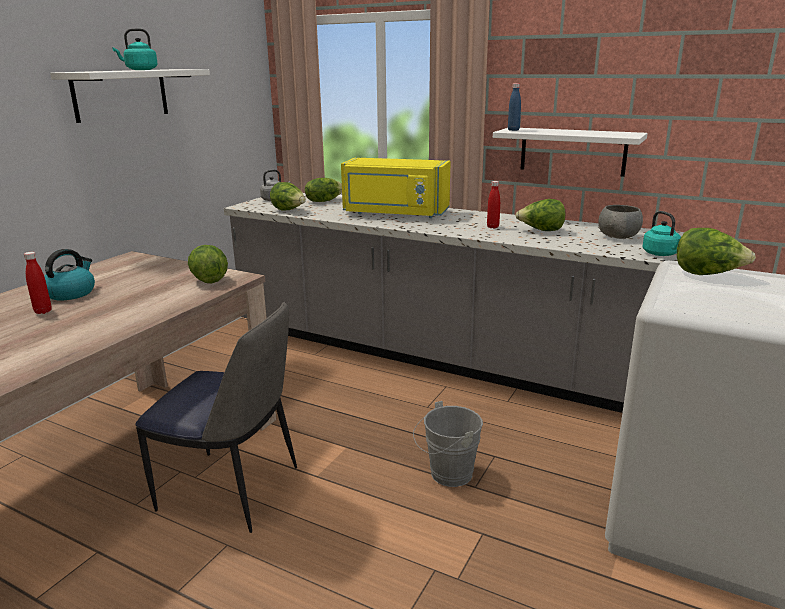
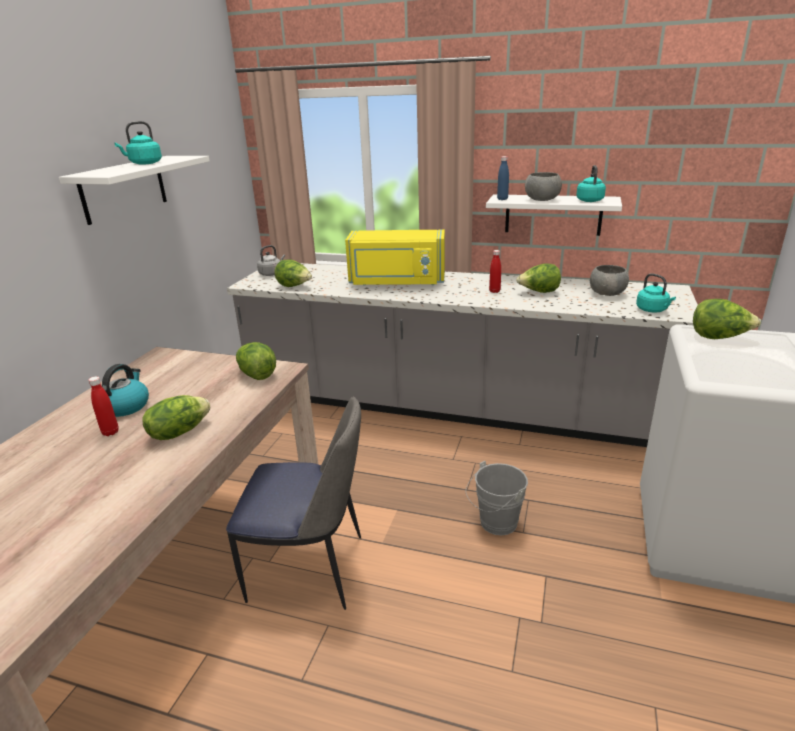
camera: 10 degrees left, 5 degrees up
(323, 201) = (320, 272): lettuce -> lettuce (179, 432)
(555, 132) = (541, 199): none -> grey bowl
(608, 133) = (589, 200): none -> turquoise kettle

